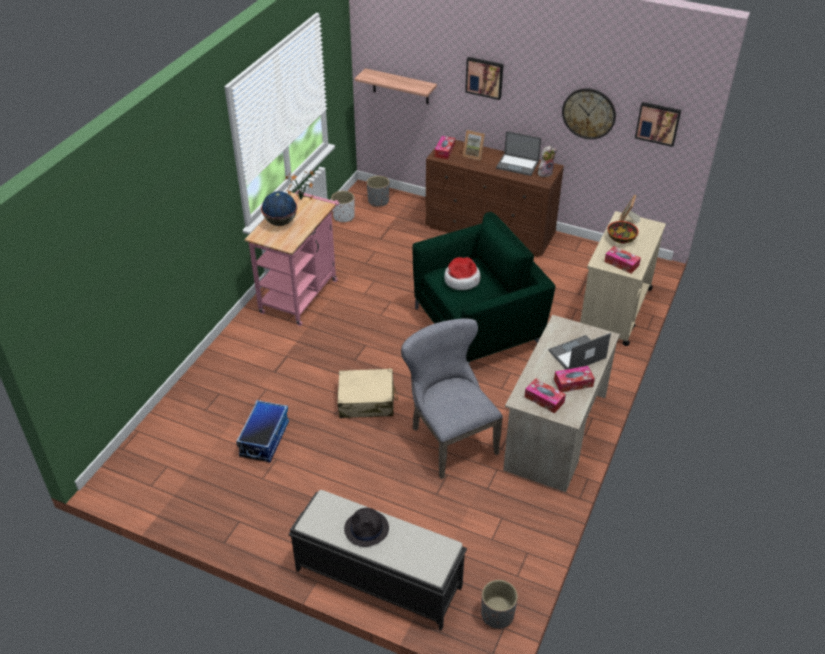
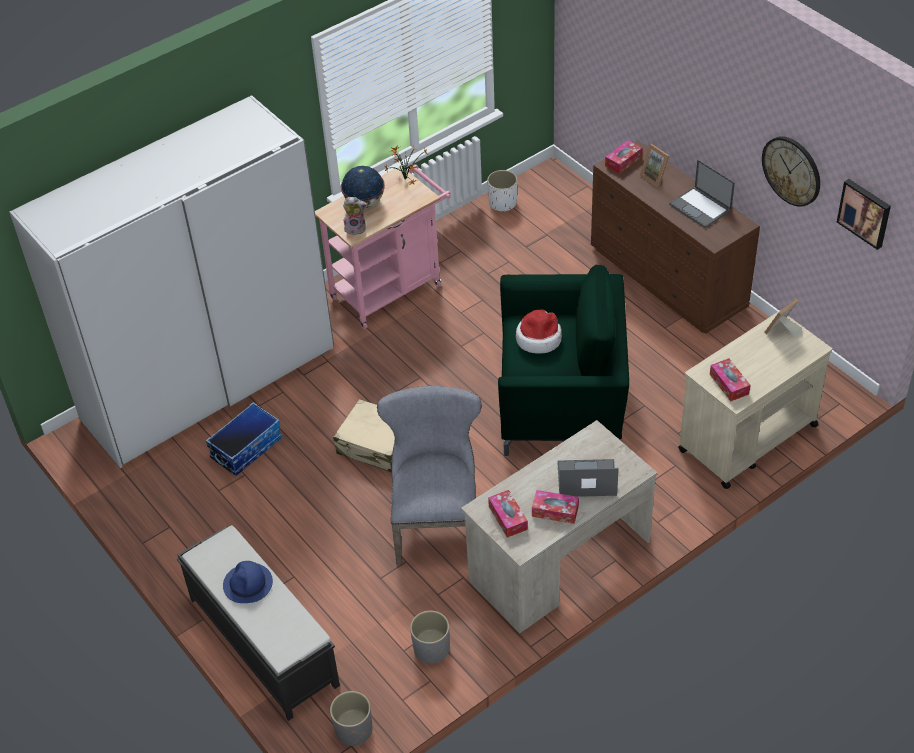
camera: 30 degrees right, 5 degrees up
(200, 402) = (209, 383): none -> white wardrobe
(367, 529) = (248, 584): black hat -> blue hat
(378, 201) = (558, 194): grey planter -> grey planter (431, 649)
(400, 86) = (600, 61): shelf -> none
(484, 77) = (685, 83): picture -> none
(545, 173) = (726, 229): plush toy -> plush toy (356, 228)
(620, 238) = (755, 350): bowl -> none

